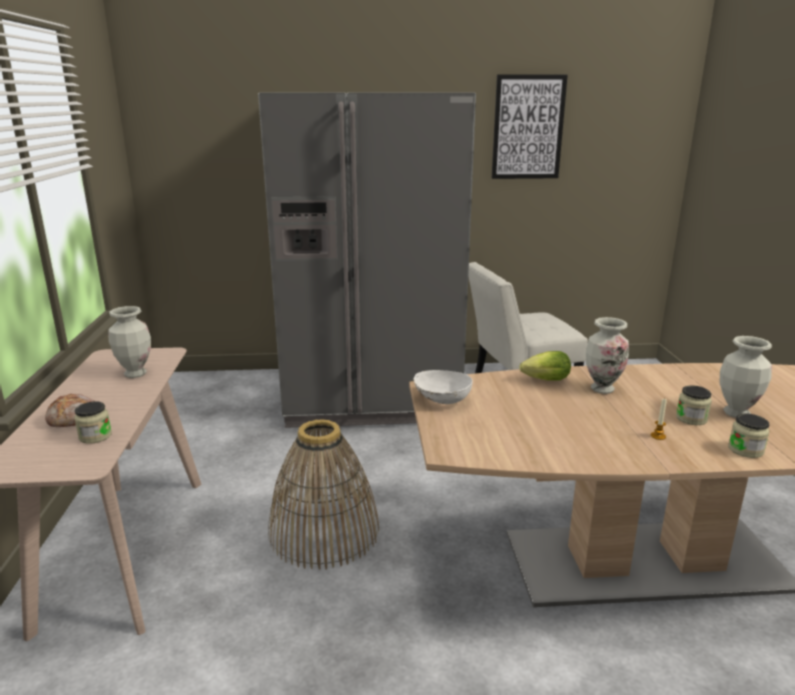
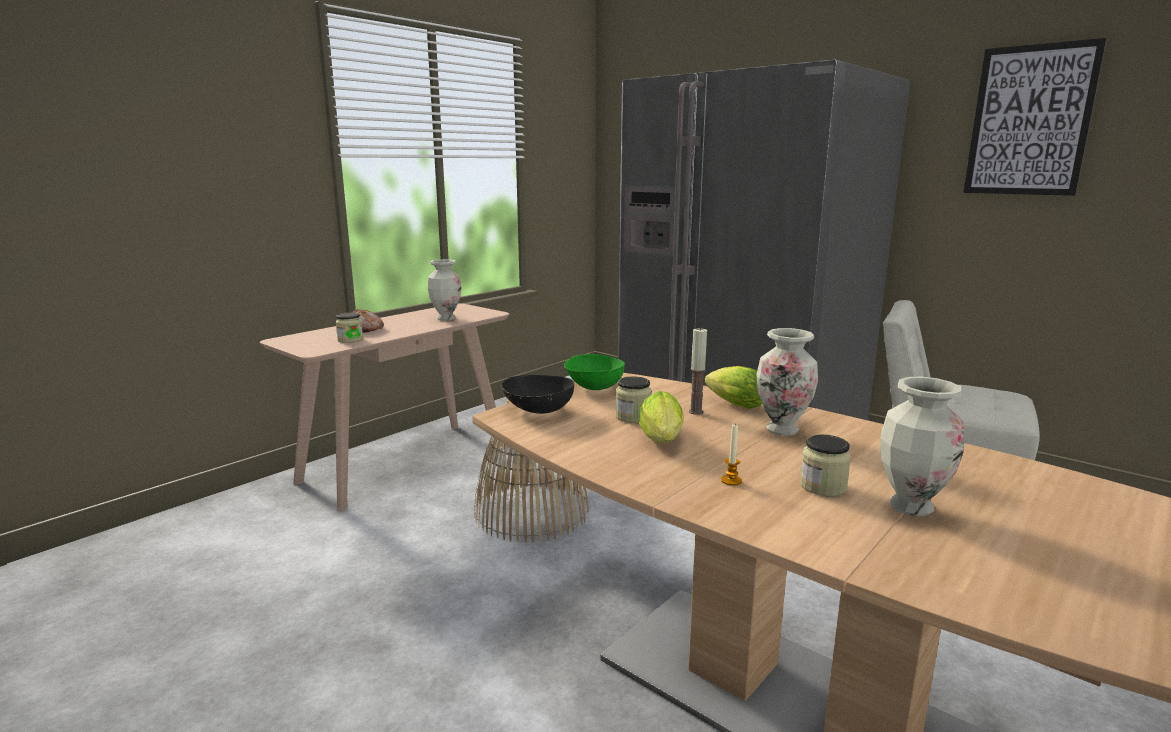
camera: 45 degrees right, 5 degrees down
(441, 400) = (593, 387): white bowl -> green bowl
(458, 438) = (537, 411): none -> black bowl
(539, 395) = (696, 412): none -> candle
(576, 426) = (662, 442): none -> lettuce
(745, 450) = (811, 534): jar -> jar (633, 417)

